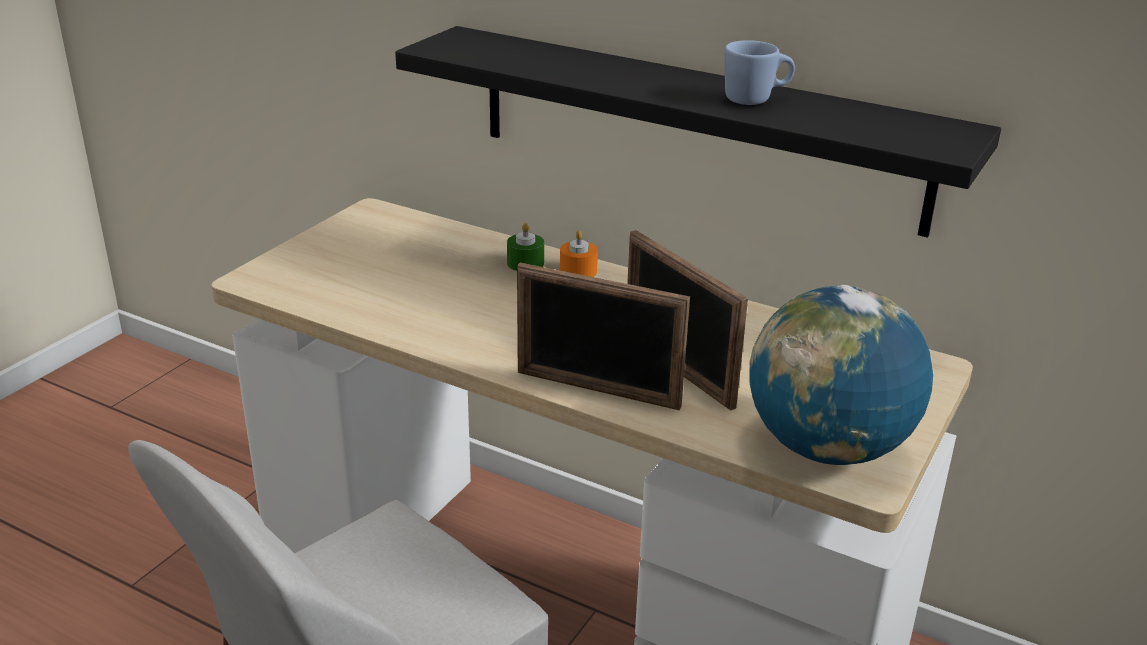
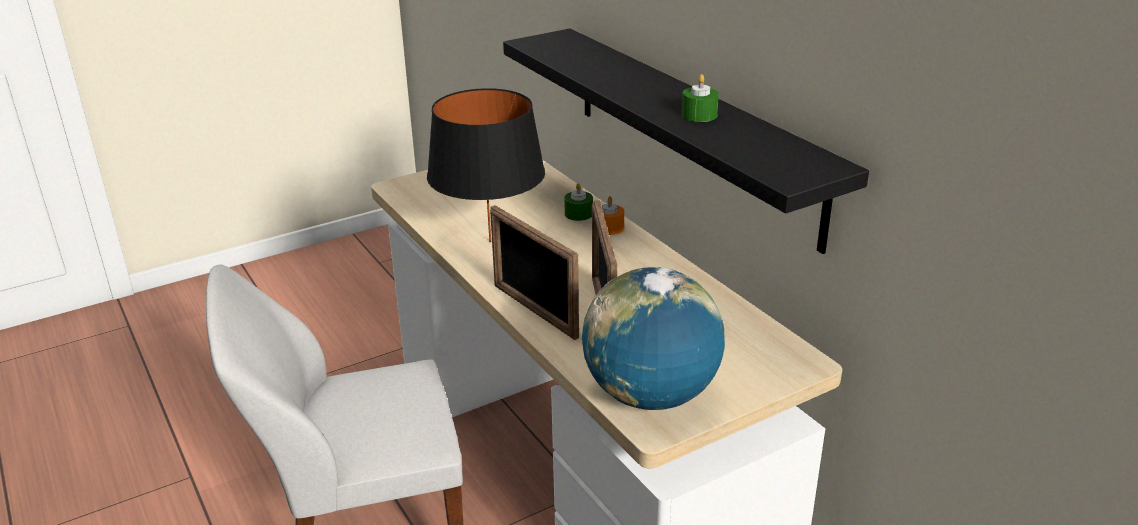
camera: 30 degrees right, 0 degrees up
(453, 320) = (490, 241): none -> black table lamp
(756, 100) = (699, 115): blue mug -> green candle

